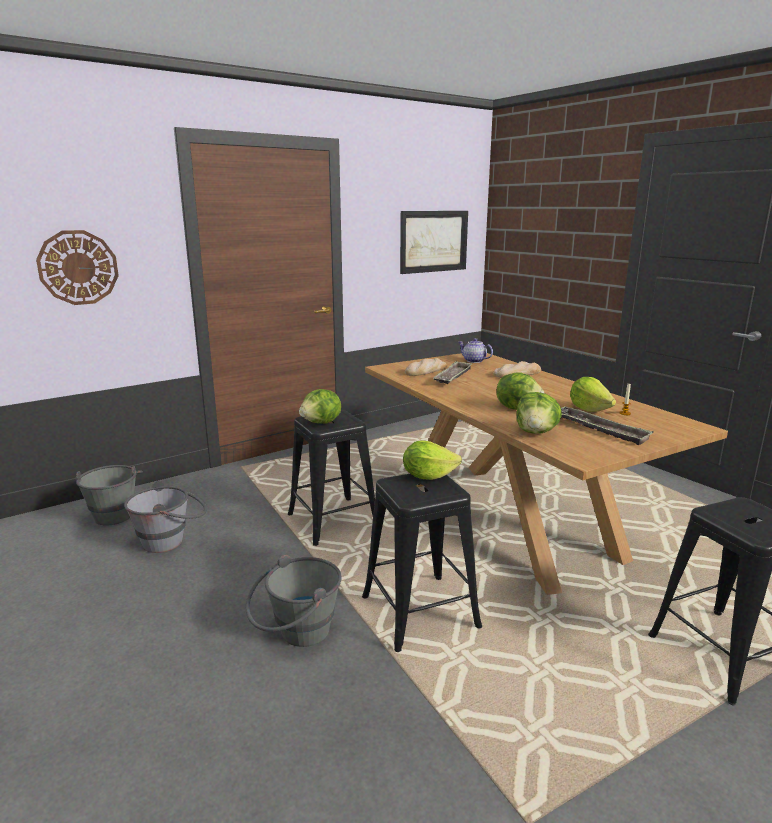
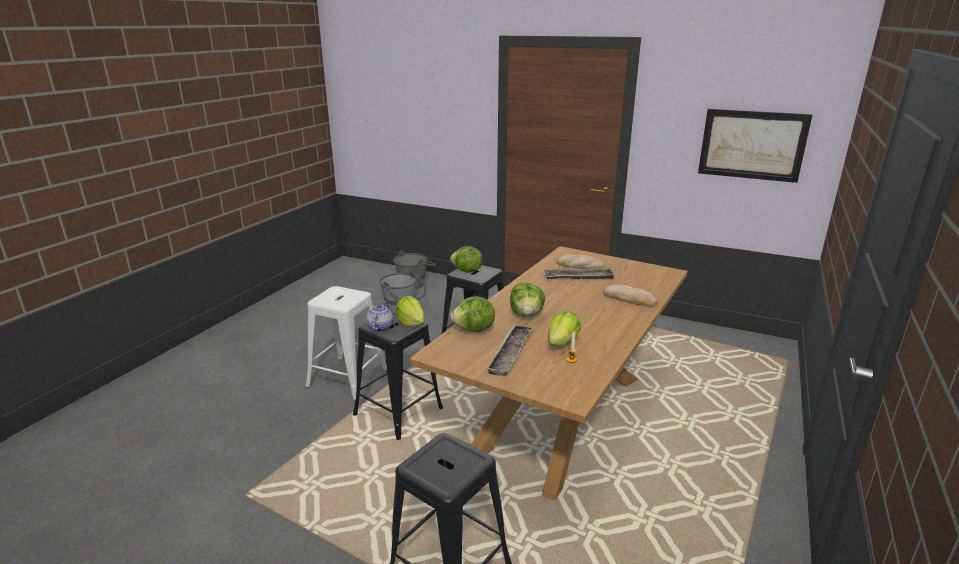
camera: 60 degrees right, 5 degrees up
(78, 267) = (433, 128): wall clock -> none
(296, 635) = (347, 378): grey bucket -> white stool
(473, 361) = (642, 275): teapot -> teapot (379, 327)

